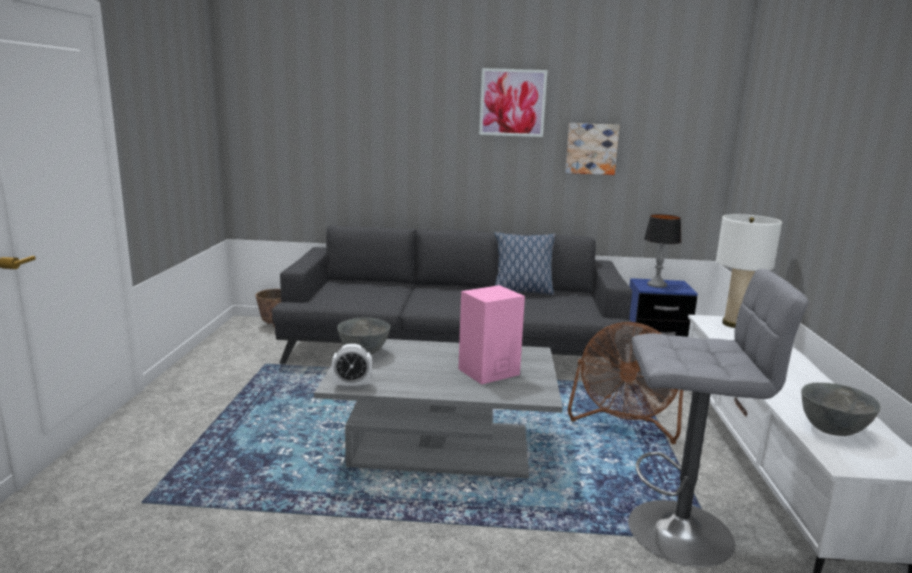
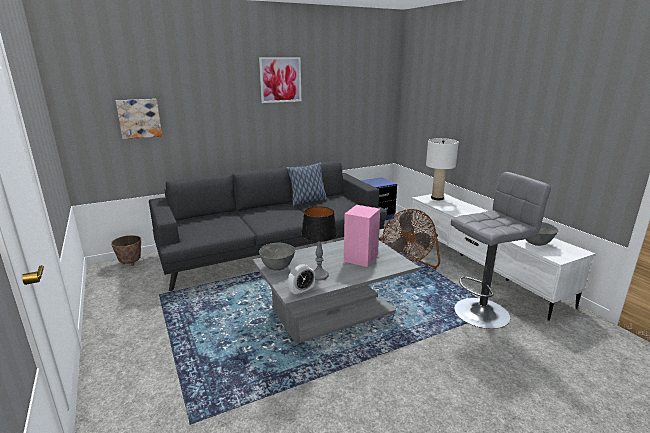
camera: 30 degrees left, 5 degrees up
(591, 148) = (328, 106): picture -> picture (139, 118)
(657, 285) = (373, 182): table lamp -> table lamp (319, 275)

